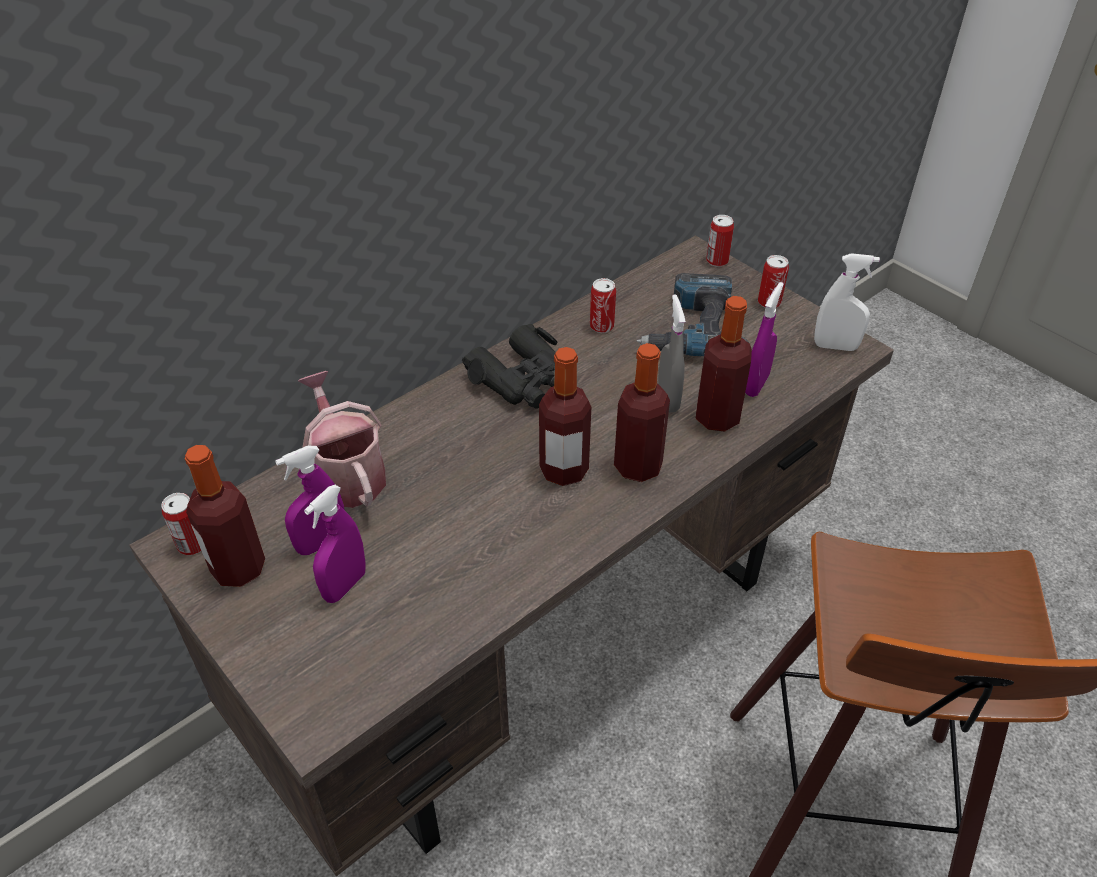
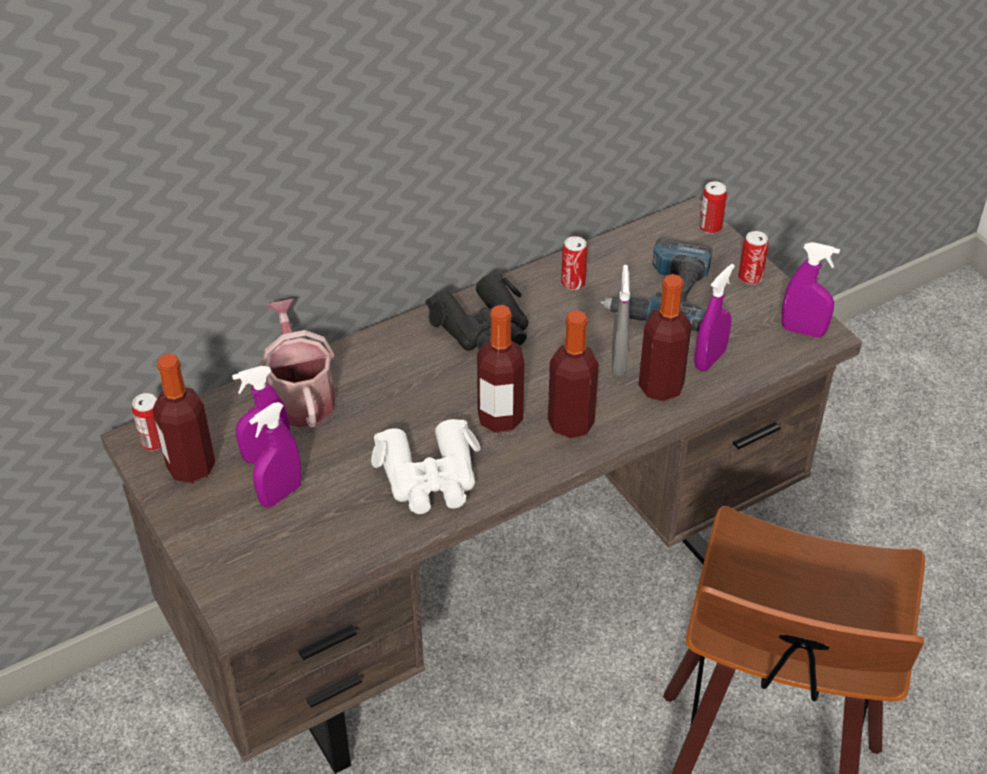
camera: 10 degrees right, 0 degrees up
(505, 544) = (430, 477): none -> white binoculars
(835, 346) = (803, 331): white spray bottle -> purple spray bottle

